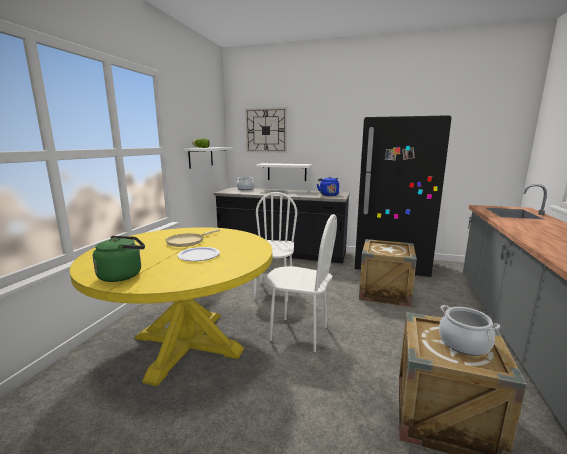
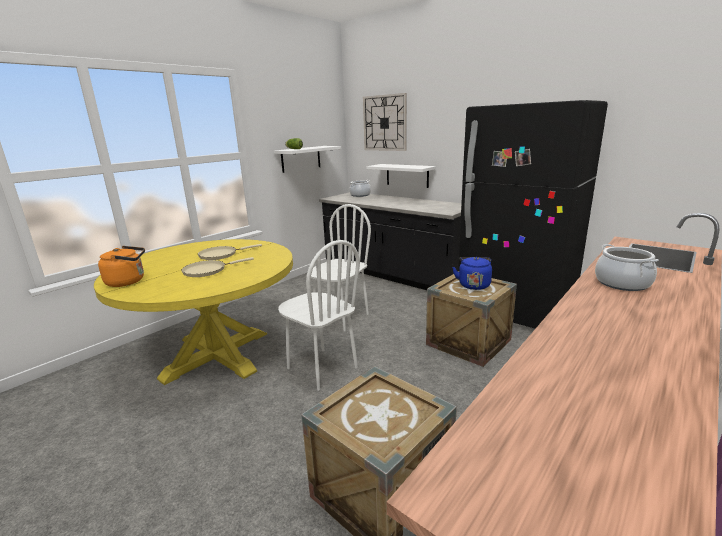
camera: 25 degrees right, 5 degrees up
(123, 275) = (128, 281): green kettle -> orange kettle
(198, 255) = (207, 270): plate -> beige frying pan
(328, 195) = (441, 208): blue kettle -> blue kettle (473, 285)
(464, 343) = (388, 415): cooking pot -> cooking pot (622, 283)

